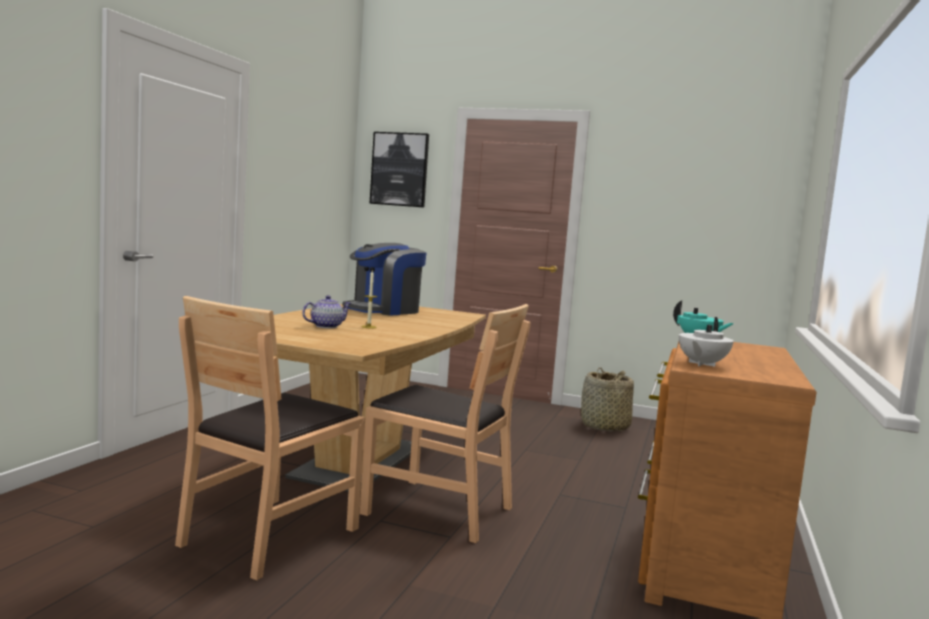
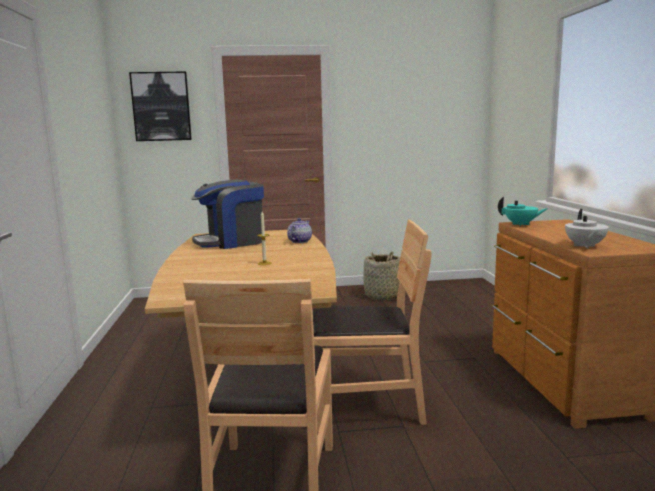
camera: 25 degrees left, 5 degrees up
(326, 326) = (233, 271): teapot -> teapot (299, 241)
(384, 310) = (231, 242): coffee machine -> coffee machine turned 45 degrees clockwise

